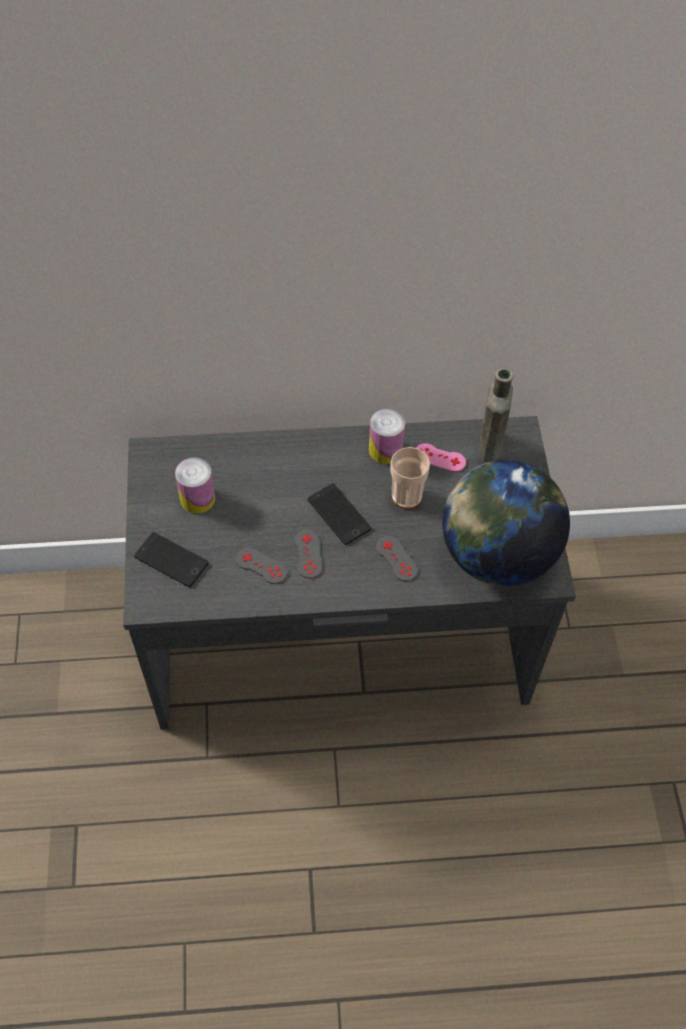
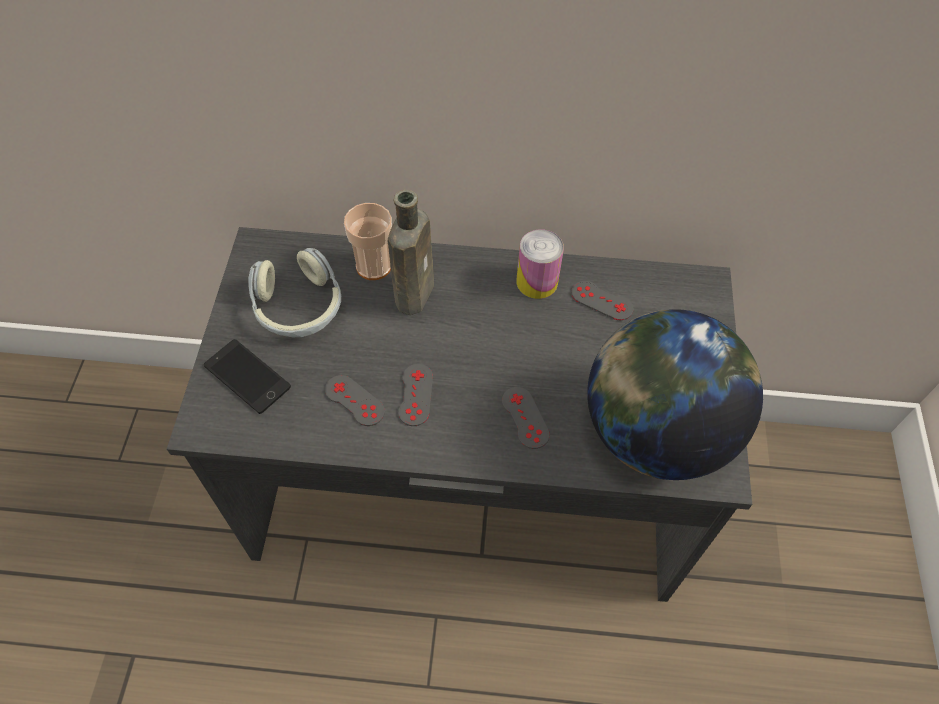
camera: 10 degrees right, 0 degrees up
(197, 498) = (299, 307): can -> headphones
(339, 514) = (464, 351): phone -> none
(406, 496) = (552, 341): cup -> cup (374, 266)
(440, 458) = (601, 300): pink game controller -> grey game controller
(490, 443) = (667, 292): brown bottle -> brown bottle (415, 292)

